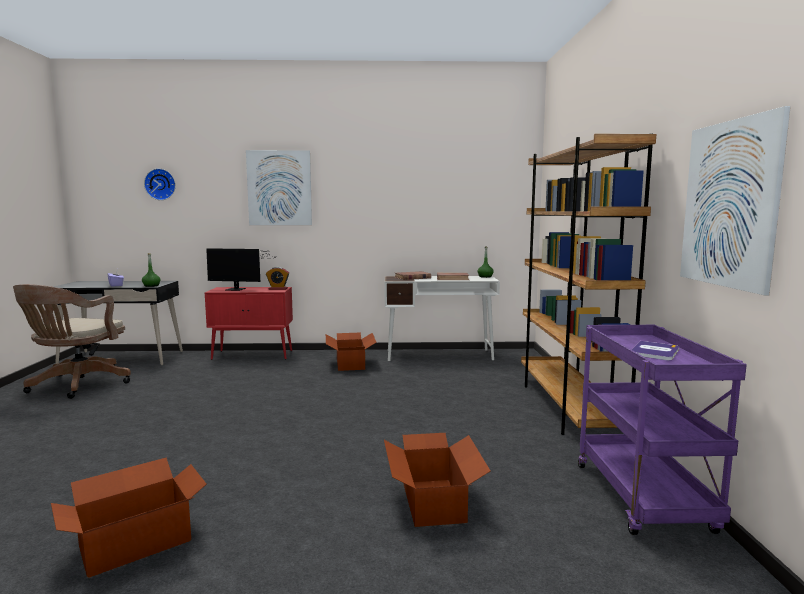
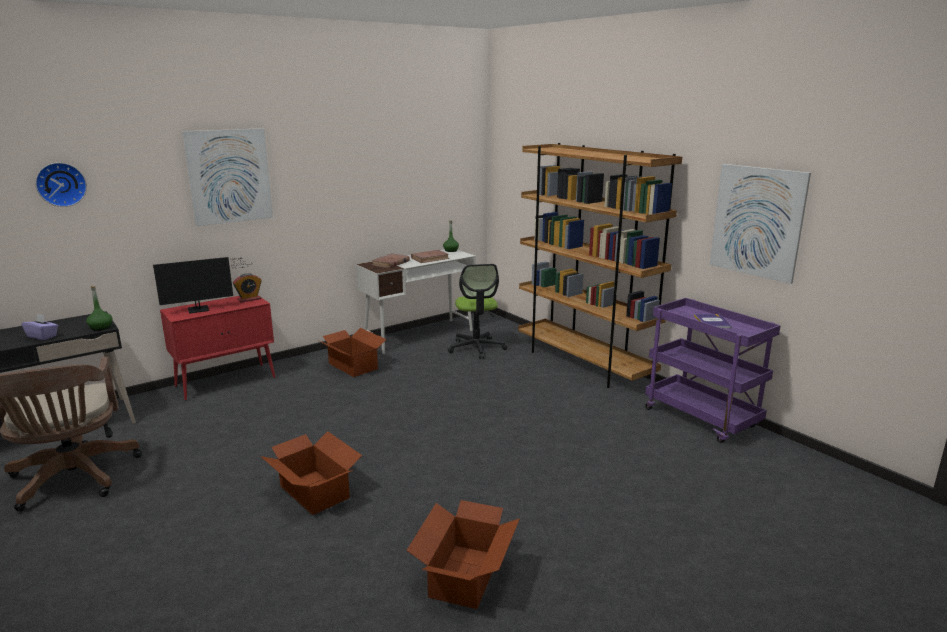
camera: 35 degrees left, 10 degrees up
(434, 501) = (602, 464): cardboard box -> cardboard box (315, 491)
(475, 373) = (476, 348): none -> office chair

